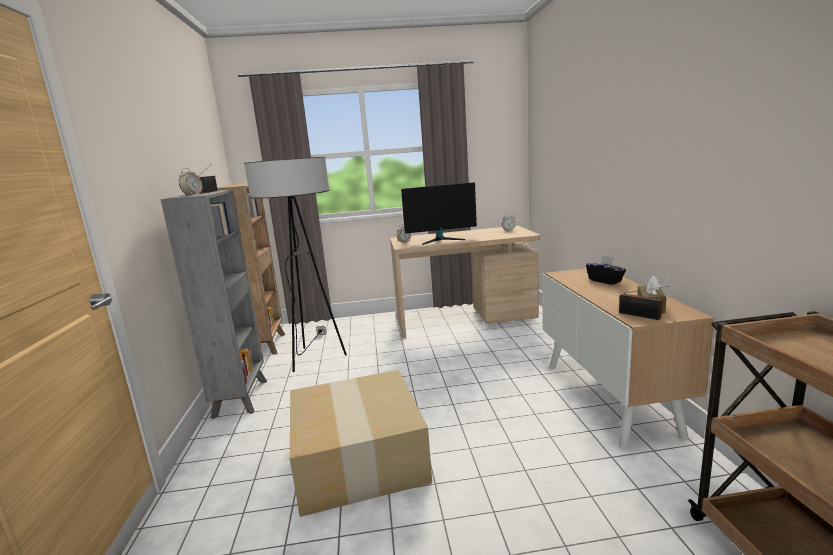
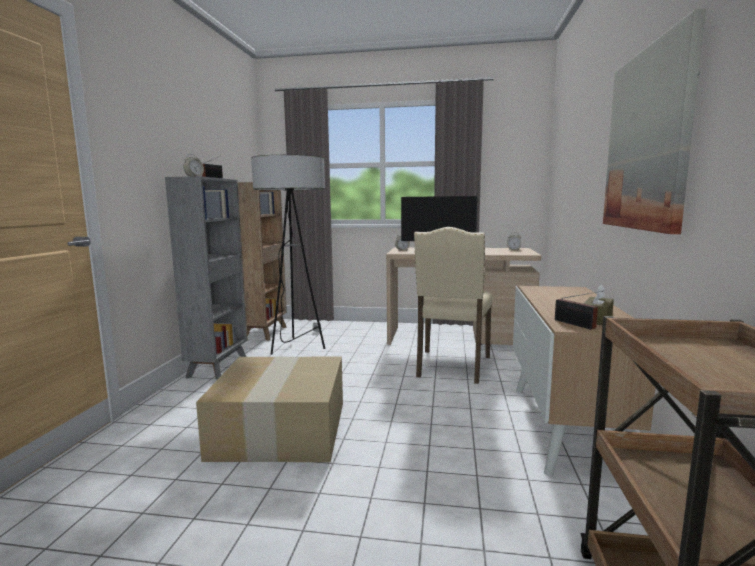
camera: 15 degrees right, 5 degrees down
(478, 353) = (452, 367): none -> beige chair
(605, 281) = (574, 297): black tissue box -> none
(678, 142) = (648, 140): none -> picture

